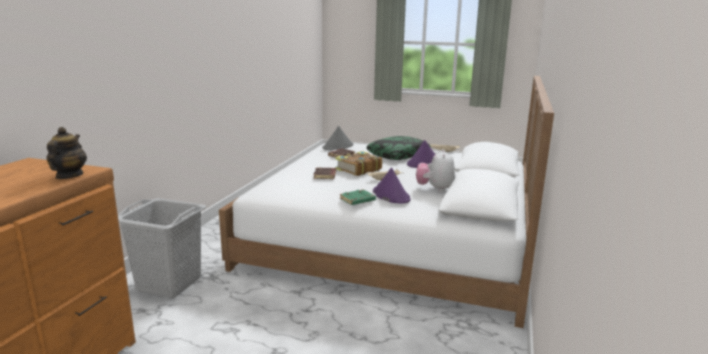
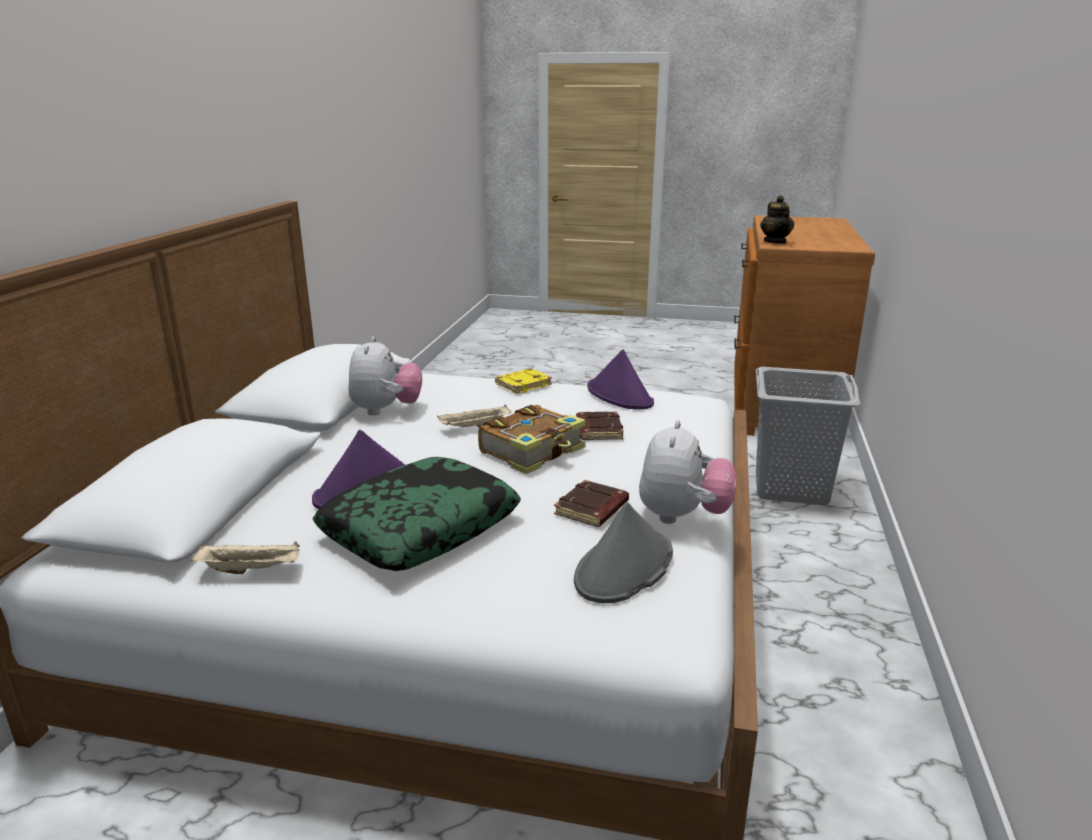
camera: 175 degrees right, 5 degrees up
(311, 155) = (682, 516): none -> plush toy
(357, 200) = (523, 384): green book -> yellow book
(390, 195) = (469, 393): purple hat -> purple hat (620, 395)

